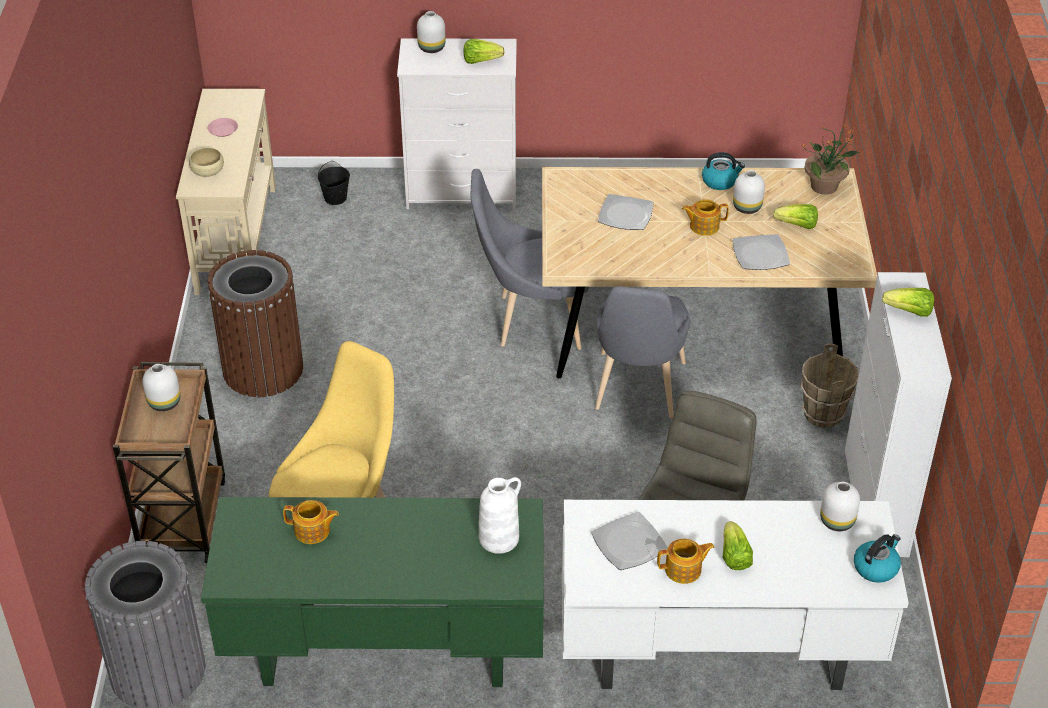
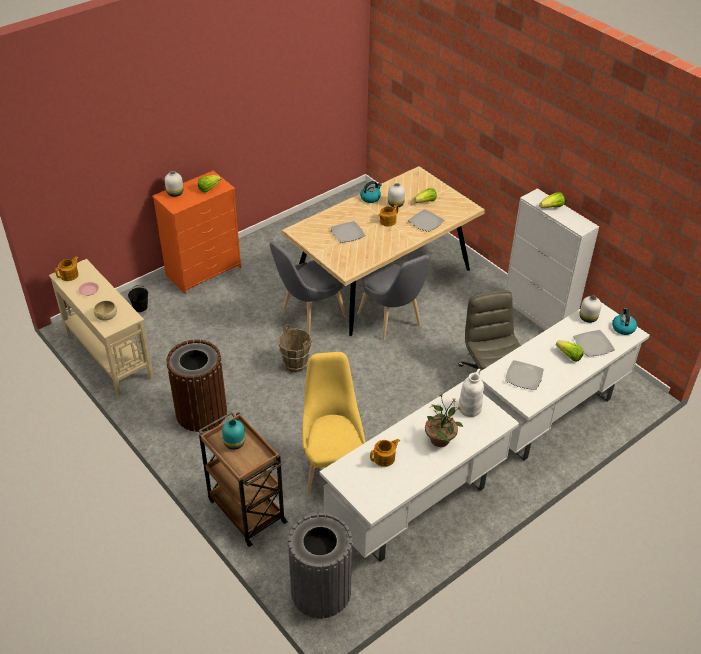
camera: 40 degrees left, 0 degrees up
(165, 402) = (235, 443): white vase -> turquoise vase
(384, 651) = (416, 507): green desk -> white desk
(463, 190) = (204, 271): white dresser -> orange dresser
(684, 570) = (557, 374): teapot -> teapot (70, 275)
(793, 562) = (593, 344): none -> plate
(822, 414) = (478, 289): brown bucket -> brown bucket (295, 364)
(825, 186) = (417, 179): potted plant -> potted plant (440, 439)

